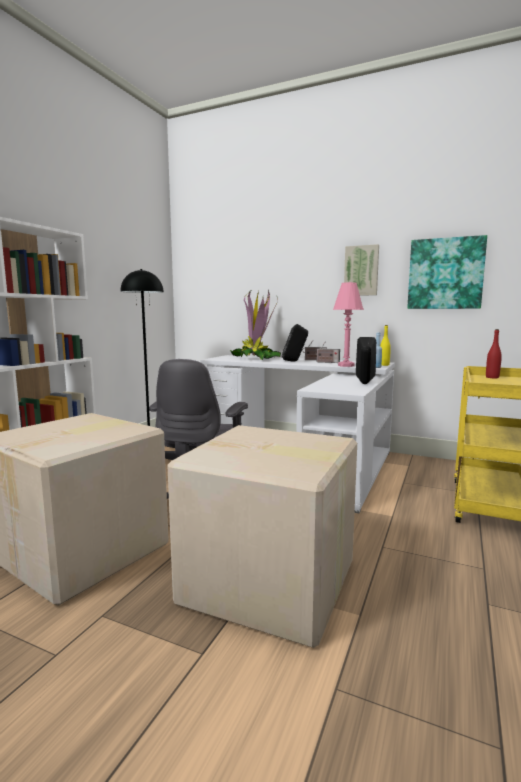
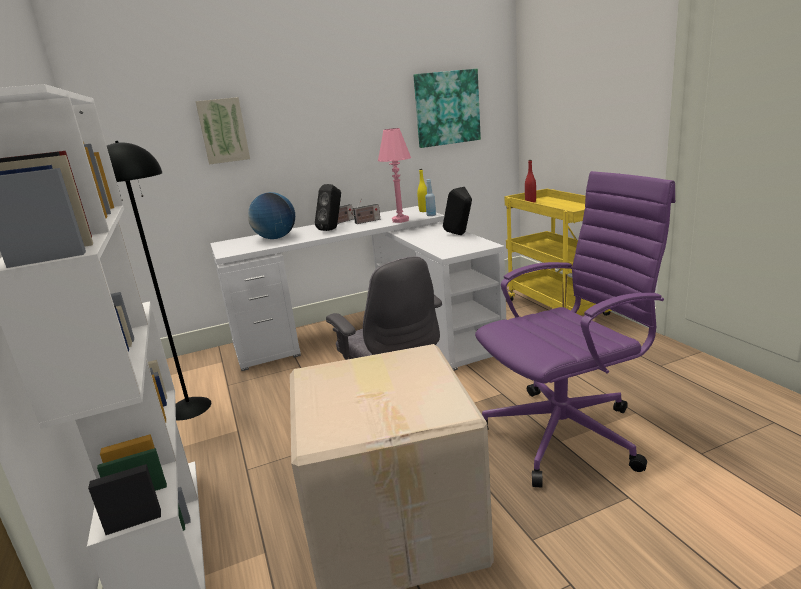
camera: 45 degrees left, 10 degrees up
(255, 359) = (276, 238): potted plant -> globe
(270, 584) = (566, 433): cardboard box -> purple office chair
(361, 271) = (367, 110): picture -> picture (223, 130)

